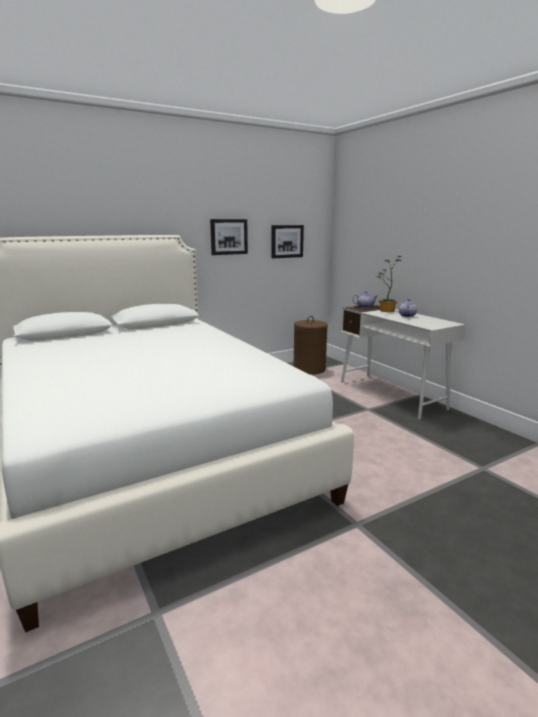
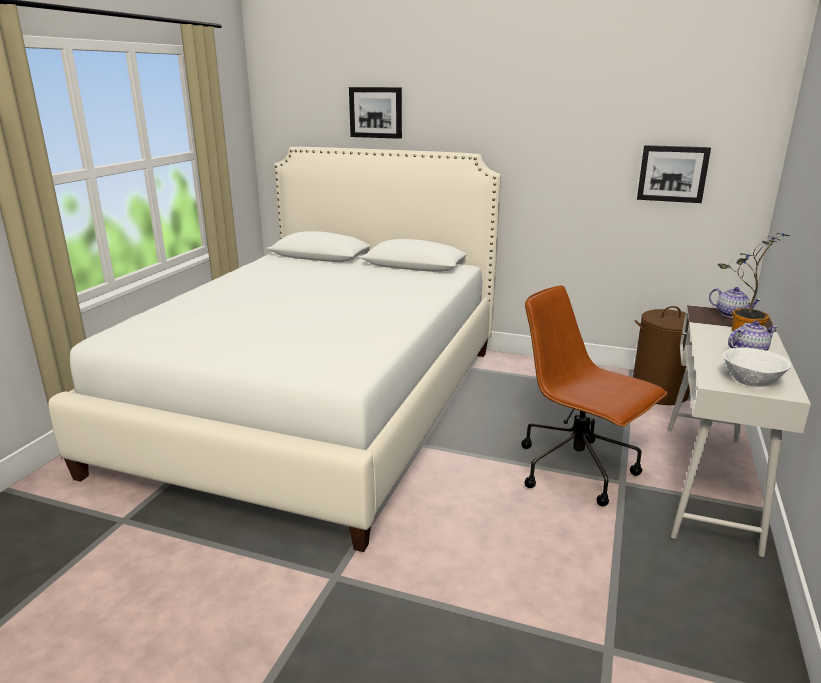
camera: 50 degrees right, 5 degrees up
(228, 236) = (563, 159): picture -> picture (376, 112)
(345, 413) = (578, 470): none -> brown office chair
(435, 323) = (751, 380): none -> white bowl

